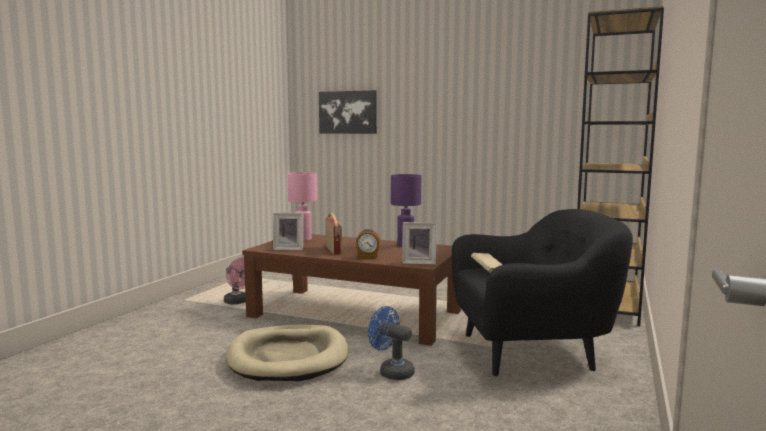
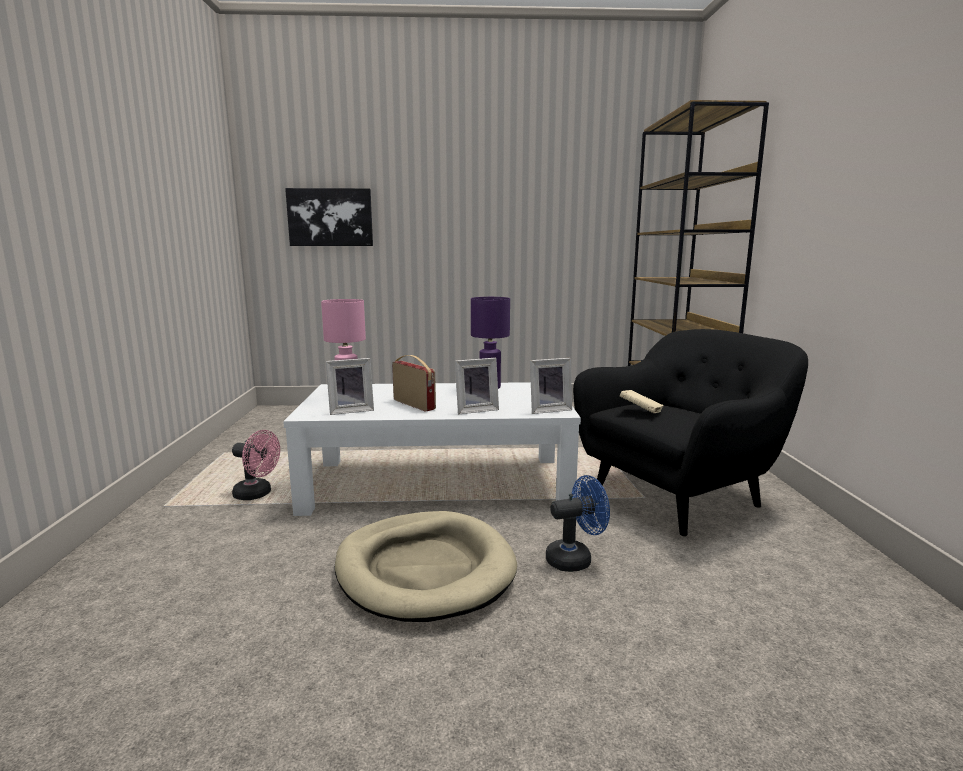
camera: 25 degrees left, 5 degrees up
(356, 314) = (439, 483): brown coffee table -> white coffee table
(368, 257) = (475, 410): alarm clock -> picture frame
(391, 371) = (575, 559): blue fan -> blue fan turned 150 degrees clockwise

